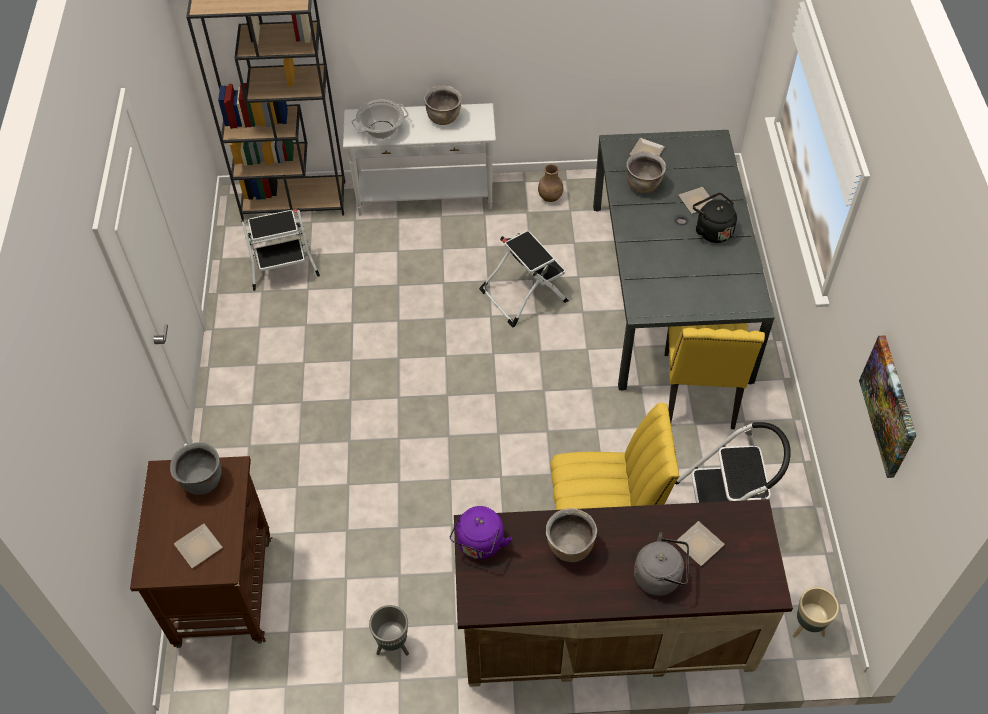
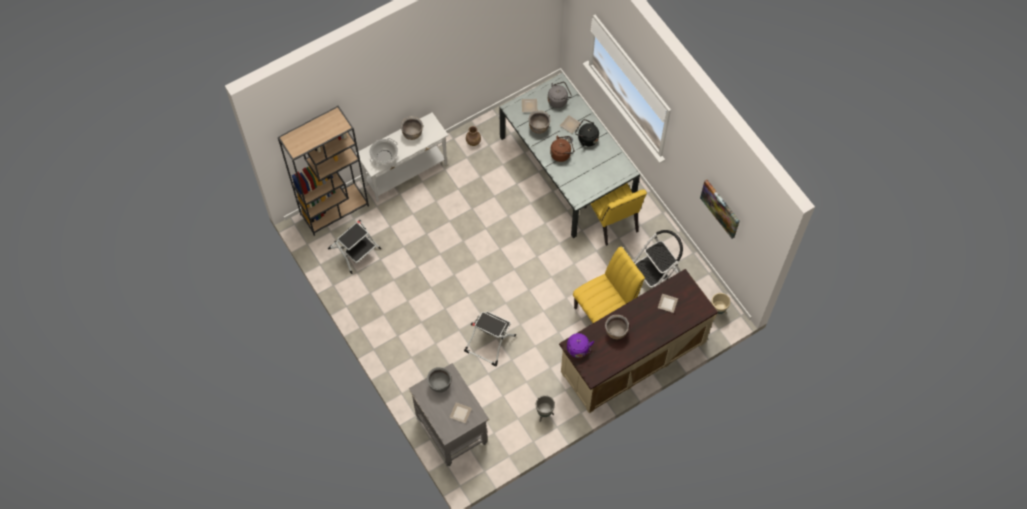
camera: 30 degrees left, 10 degrees up
(225, 590) = (451, 430): brown cart -> grey cart
(524, 292) = (494, 206): step ladder -> step ladder (489, 341)
(657, 234) = (561, 153): none -> brown kettle
(660, 576) = (659, 325): grey kettle -> grey kettle (558, 100)

